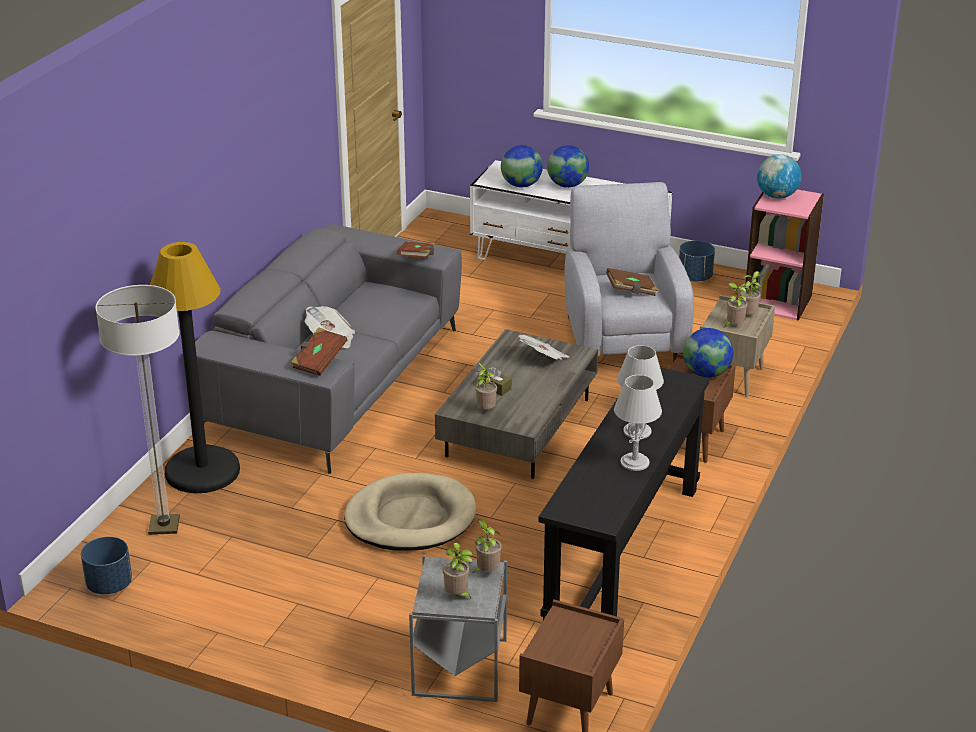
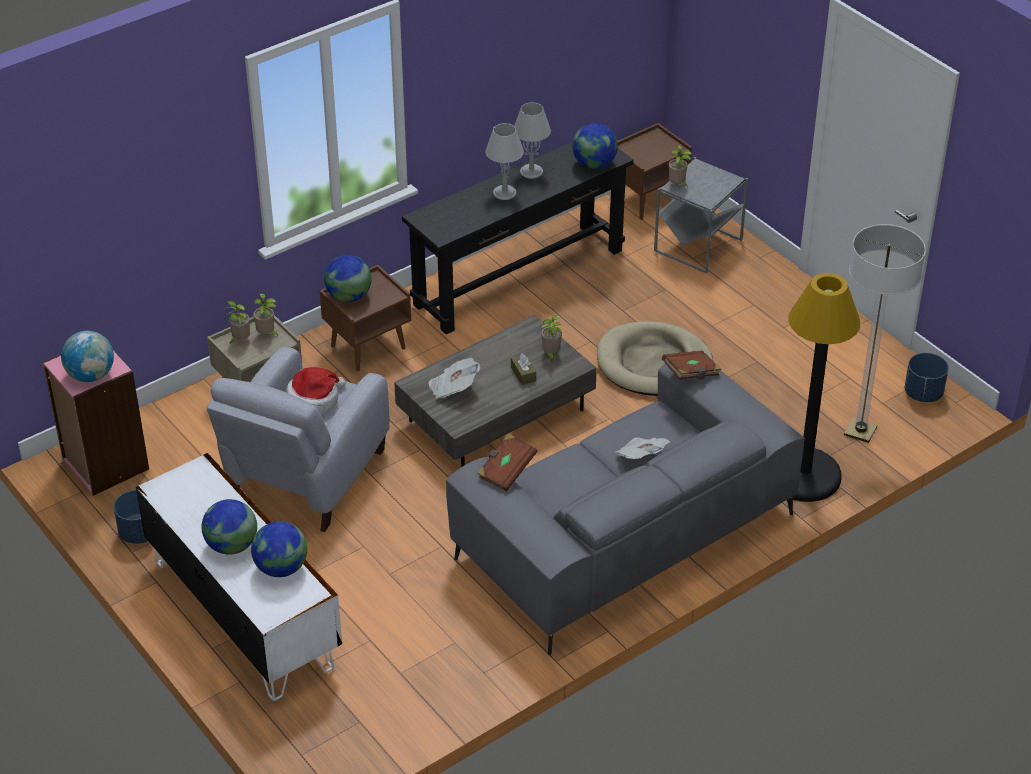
camera: 150 degrees left, 10 degrees up
(457, 596) = (708, 177): potted plant -> none
(576, 494) = (594, 164): none -> globe
(631, 291) = (314, 399): brown book -> hat

